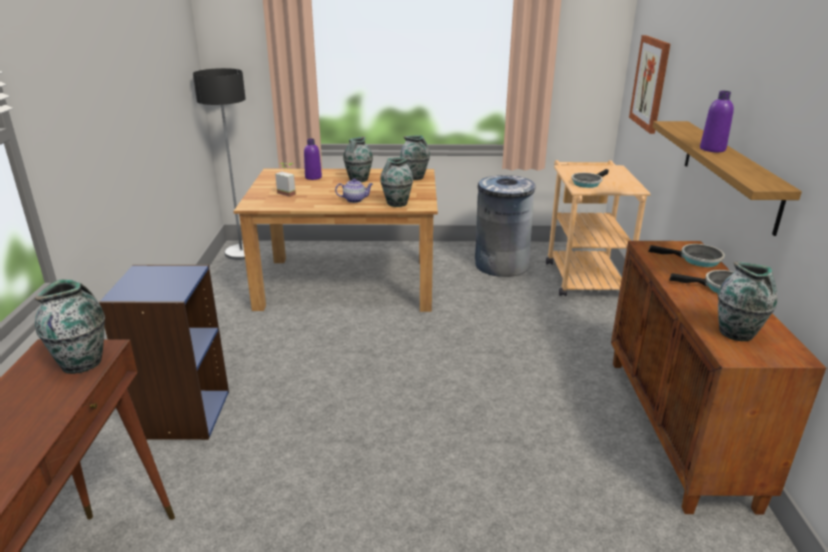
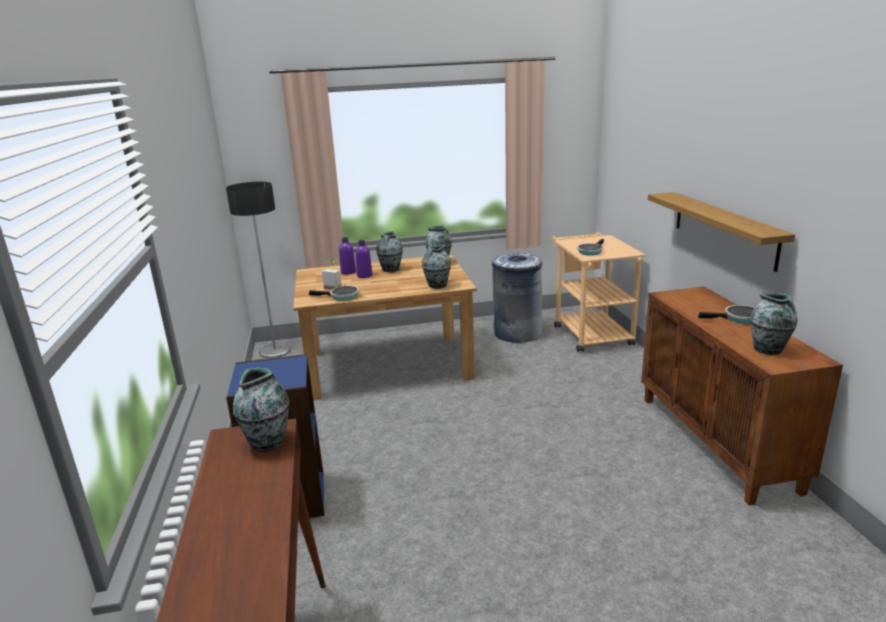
camera: 10 degrees left, 5 degrees down
(355, 200) = (398, 287): teapot -> none
(650, 83) = (628, 165): picture -> none
(696, 259) = (709, 300): frying pan -> frying pan (342, 296)
(712, 149) = (709, 211): purple bottle -> purple bottle (364, 276)

